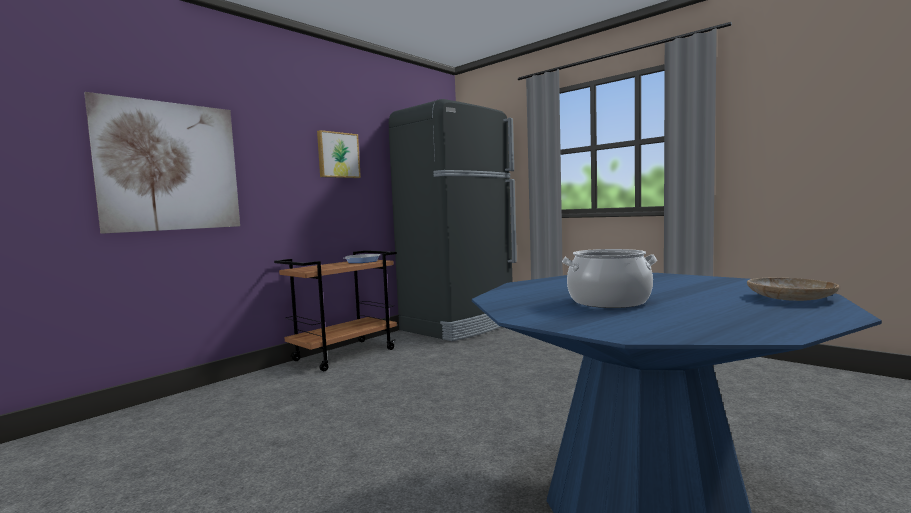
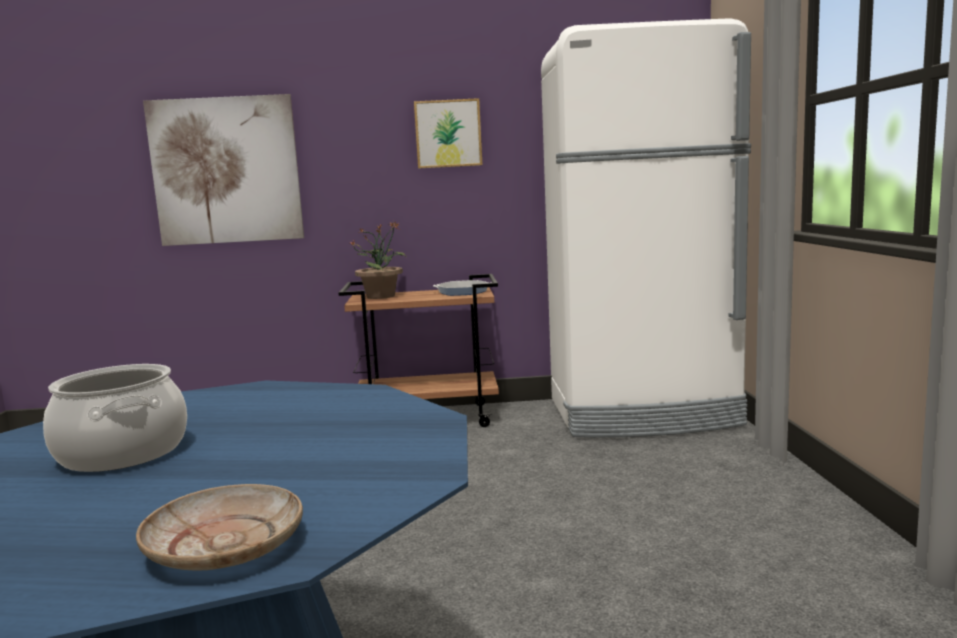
camera: 45 degrees right, 5 degrees up
(311, 268) = (381, 296): none -> potted plant
(460, 325) = (643, 413): black fridge -> white fridge

